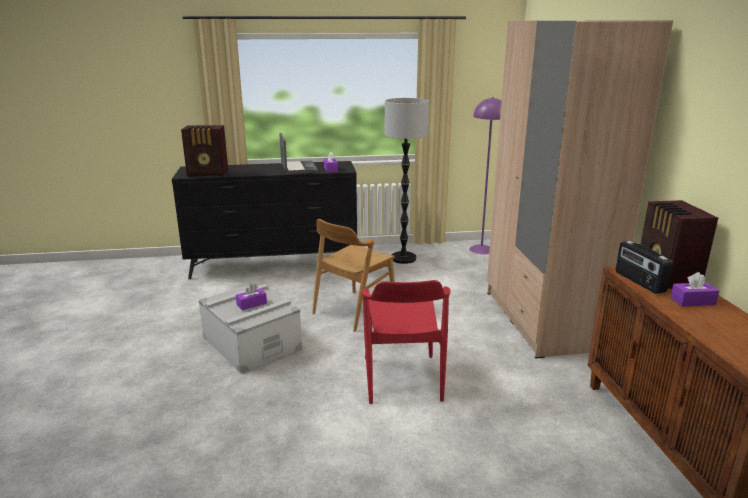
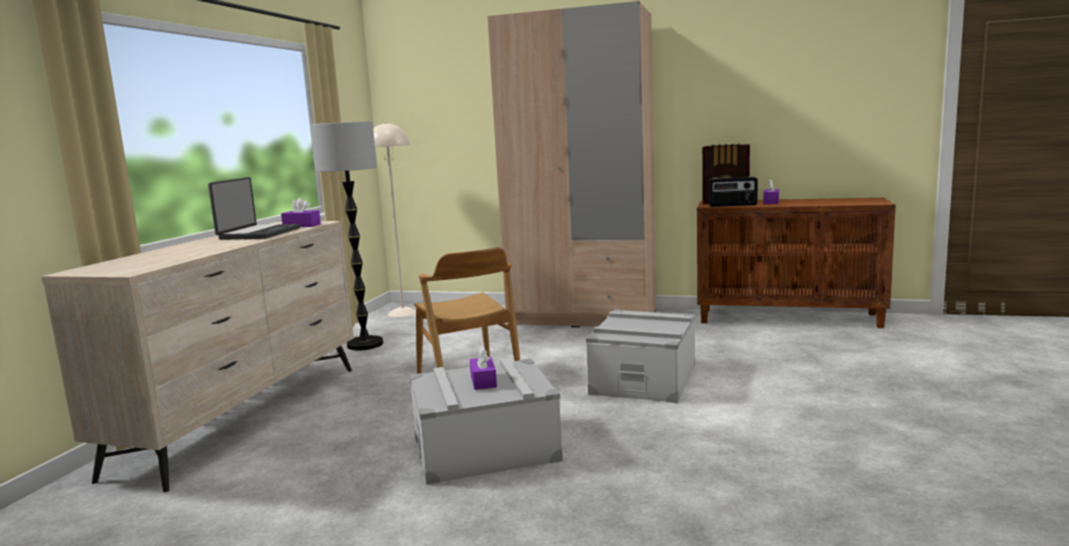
camera: 65 degrees left, 10 degrees down
(208, 173) = (159, 262): radio -> none
(274, 265) = (246, 416): black dresser -> beige dresser
(298, 168) = (258, 234): laptop -> laptop turned 90 degrees clockwise
(402, 379) = (644, 379): red chair -> grey storage box
(481, 249) = (403, 313): purple floor lamp -> beige floor lamp

